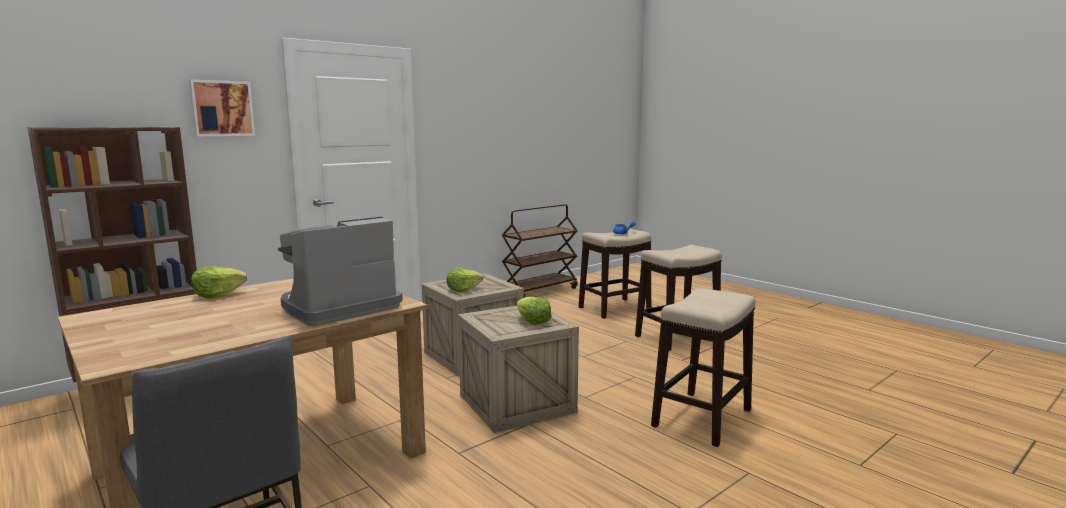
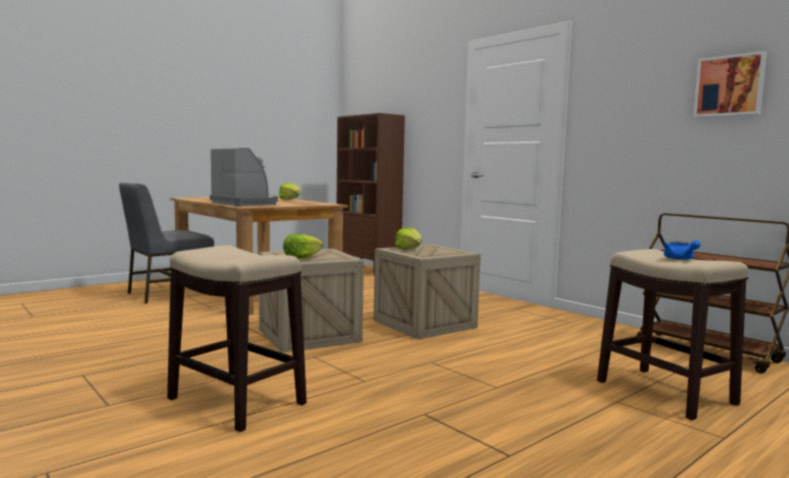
camera: 90 degrees right, 5 degrees down
(222, 108) = (432, 101): picture -> picture (730, 86)
(677, 337) = (533, 424): stool -> none

